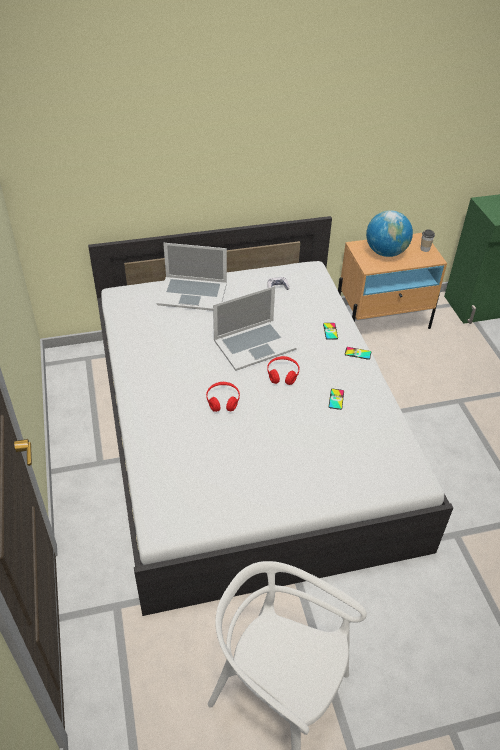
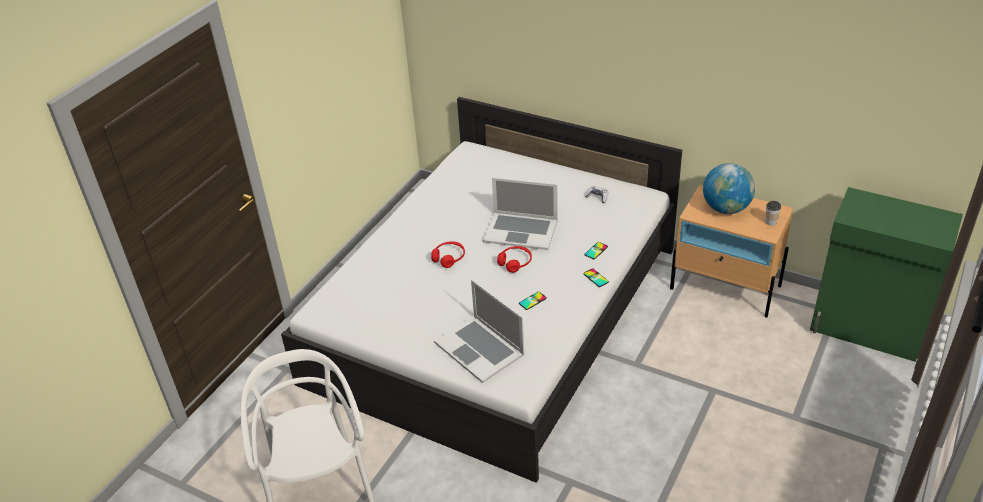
camera: 45 degrees right, 5 degrees down
(192, 293) = (522, 172): laptop -> laptop (479, 348)

